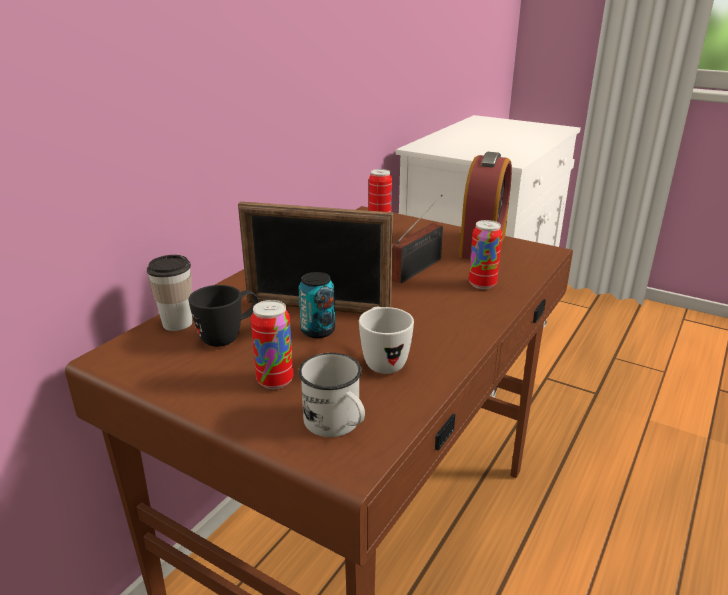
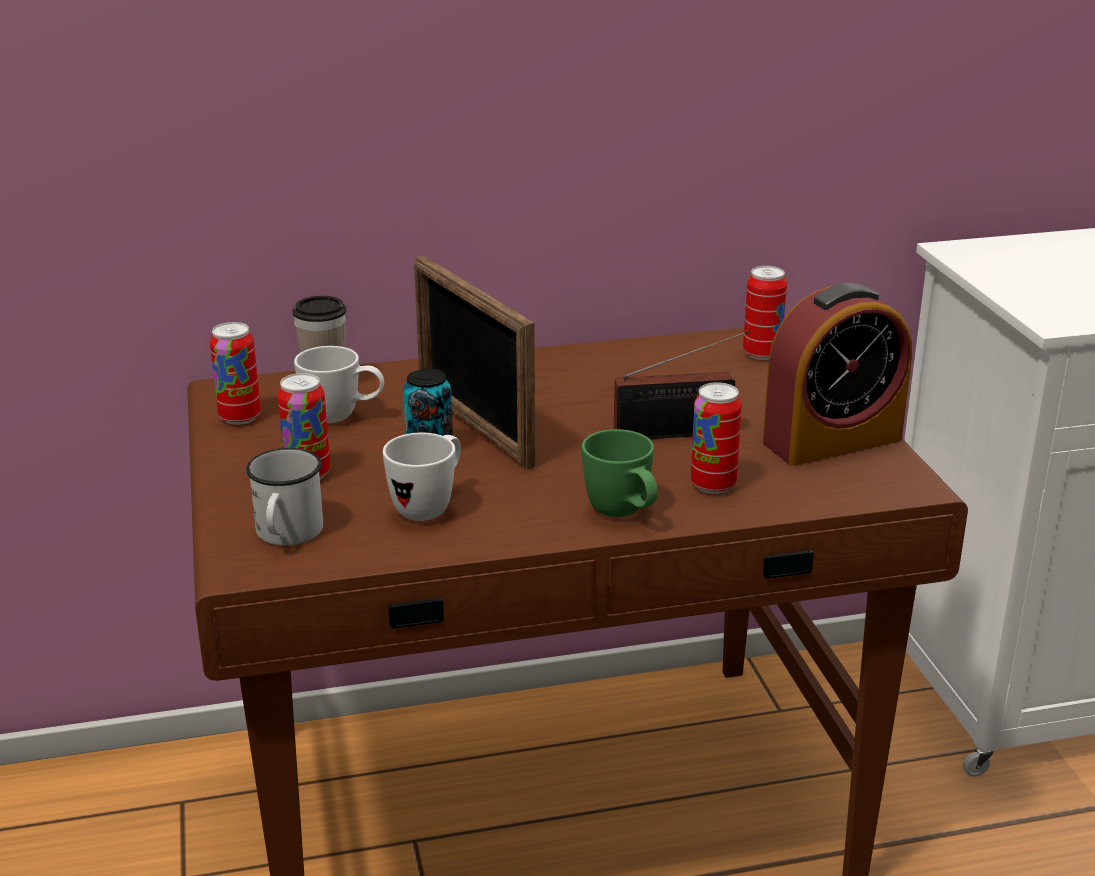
camera: 45 degrees right, 0 degrees up
(156, 369) = (240, 417): none -> can
(229, 337) = (343, 417): black mug -> white mug
(478, 316) = (624, 515): none -> green mug

